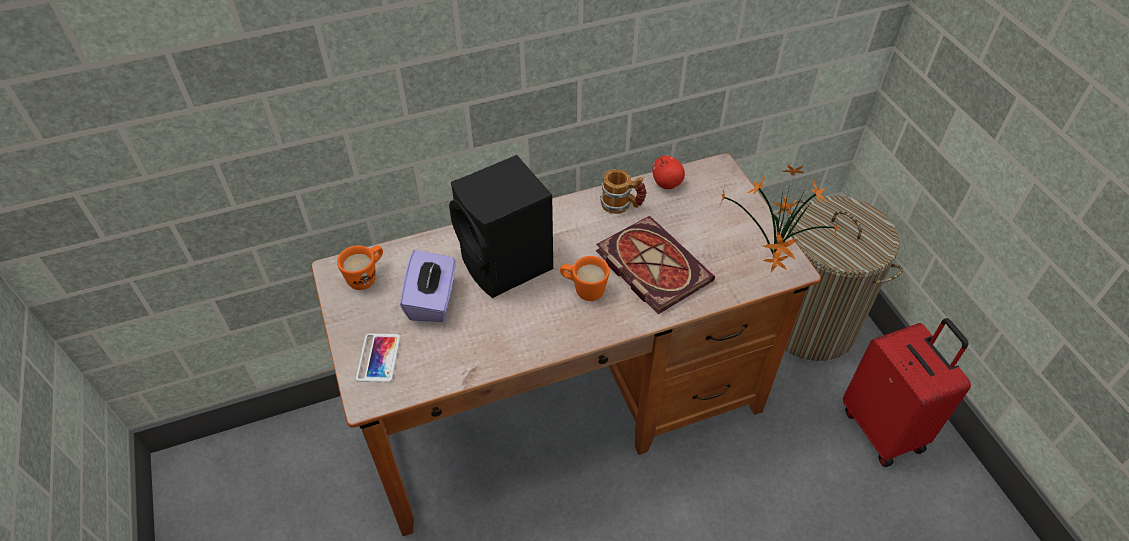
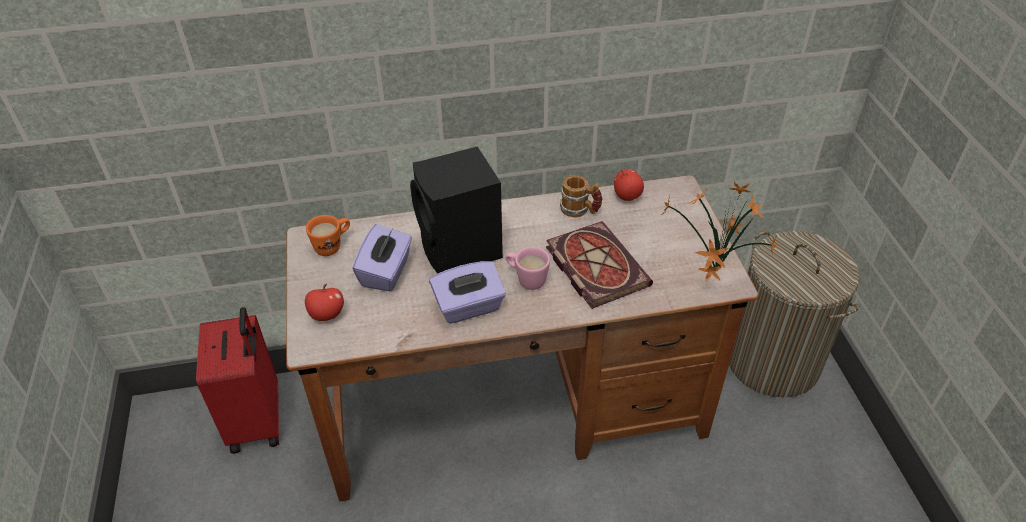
camera: 10 degrees right, 5 degrees down
(378, 358) = (327, 315): phone -> apple
(530, 329) = (469, 307): none -> purple tissue box
(583, 289) = (526, 279): orange mug -> pink mug
(883, 429) = (830, 470): red suitcase -> red suitcase (258, 421)

